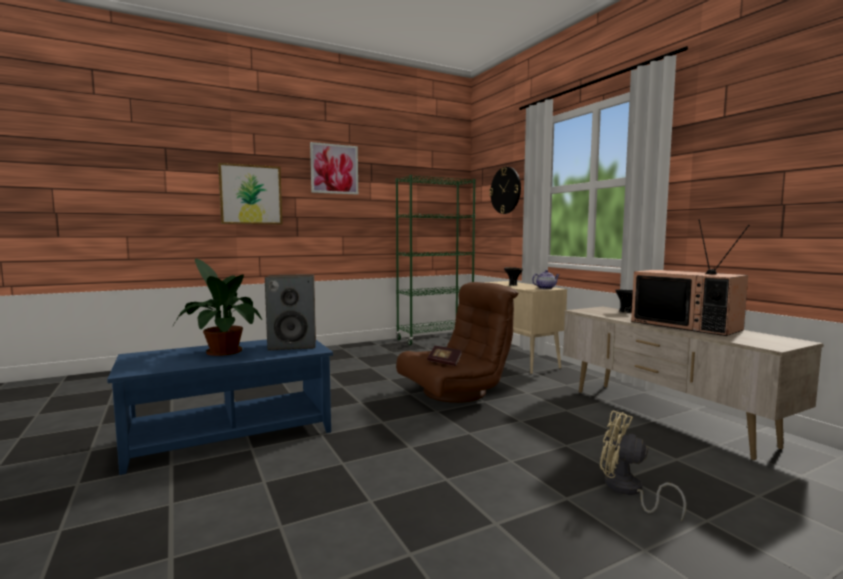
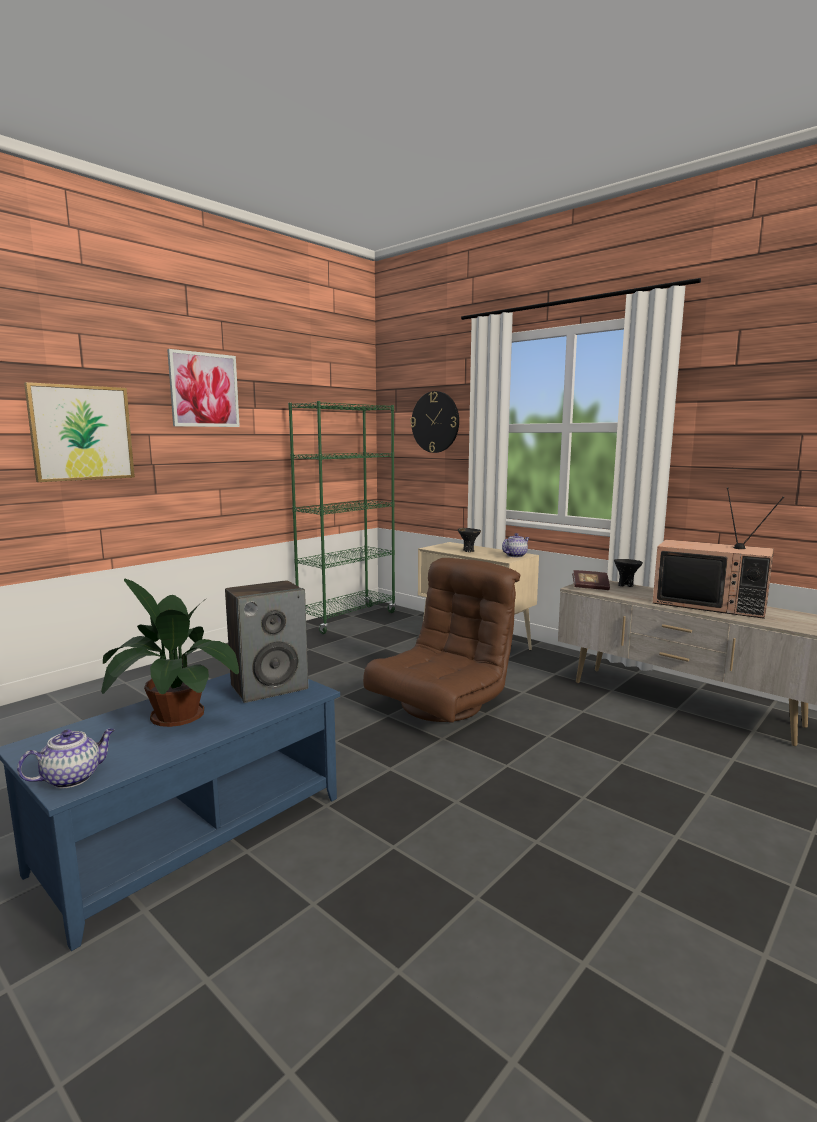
camera: 20 degrees left, 5 degrees up
(136, 368) = (73, 777): none -> teapot
(444, 362) = (442, 673): book -> book (590, 587)
(627, 491) = (723, 812): beige fan -> none

